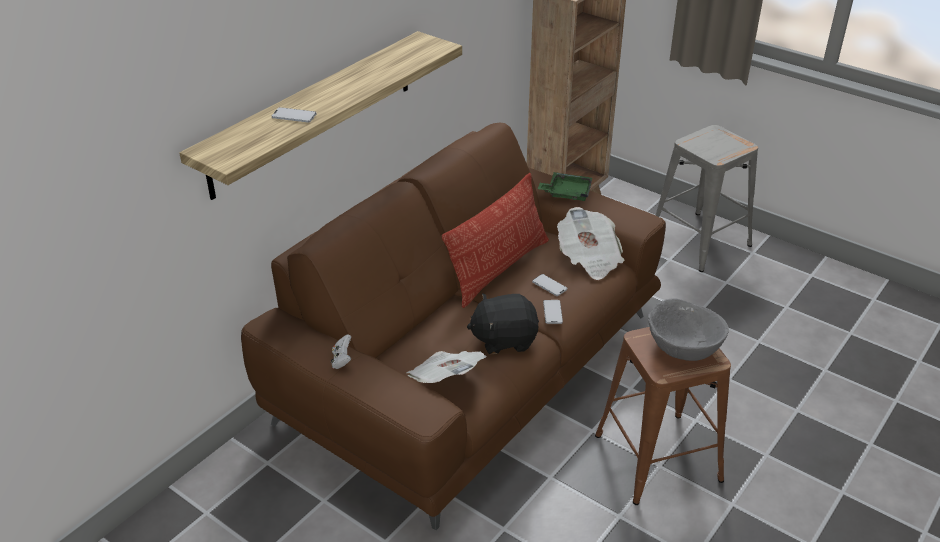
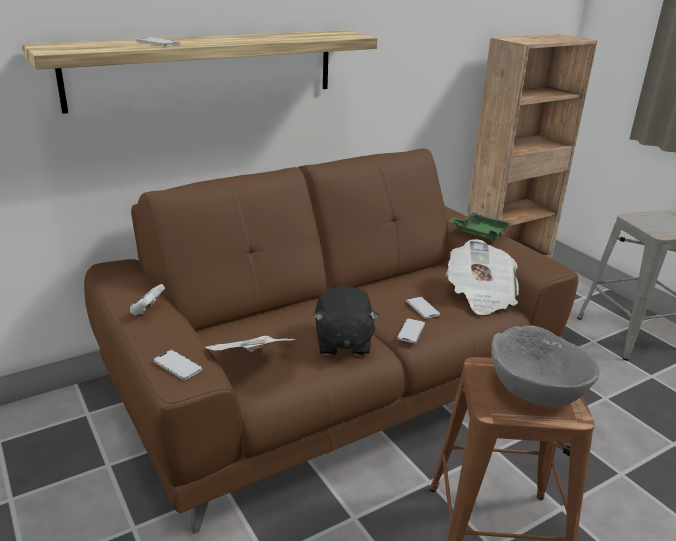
camera: 20 degrees right, 10 degrees down
(412, 404) = (178, 366): none -> phone
(498, 268) = (379, 284): pillow -> none
(504, 339) = (342, 342): black plush toy -> black plush toy turned 105 degrees counterclockwise

